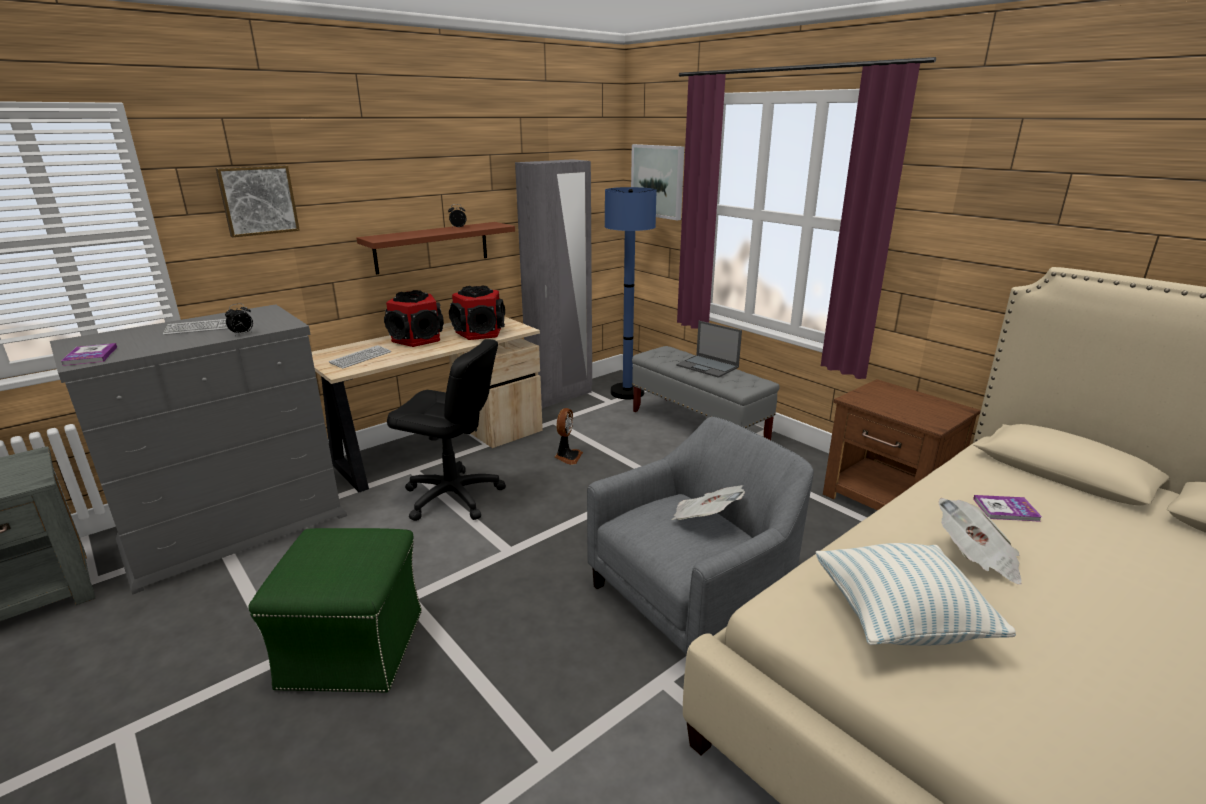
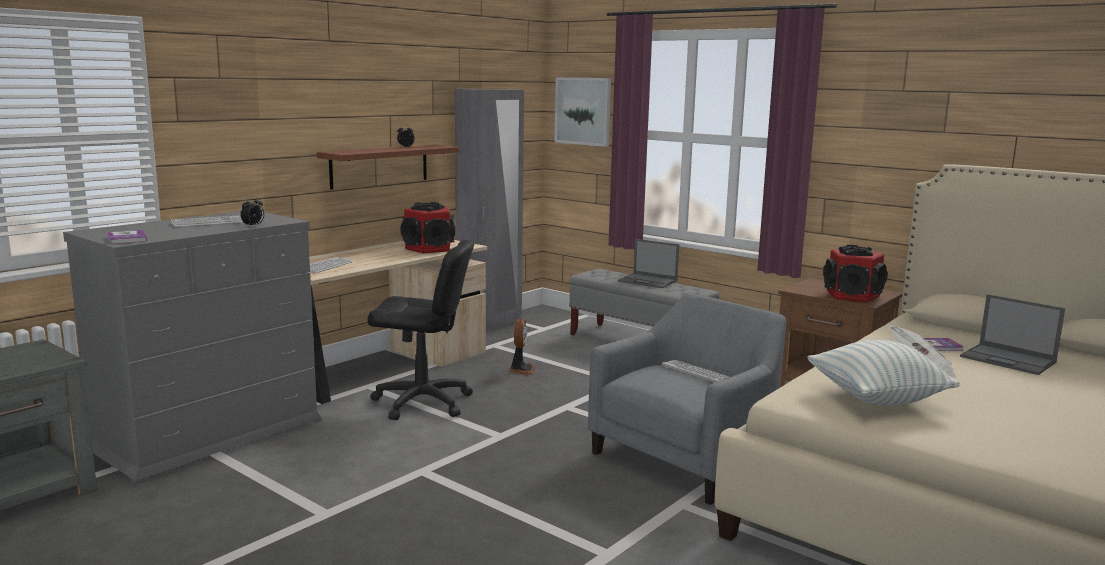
camera: 10 degrees left, 10 degrees down
(258, 200) = (238, 111): picture -> none
(353, 647) = (389, 503): green ottoman -> none
(417, 339) = (370, 254): speaker -> speaker (853, 296)
(627, 392) = (557, 321): blue floor lamp -> none
(705, 519) = (696, 372): newspaper -> keyboard
(1101, 545) = (1009, 360): none -> laptop

